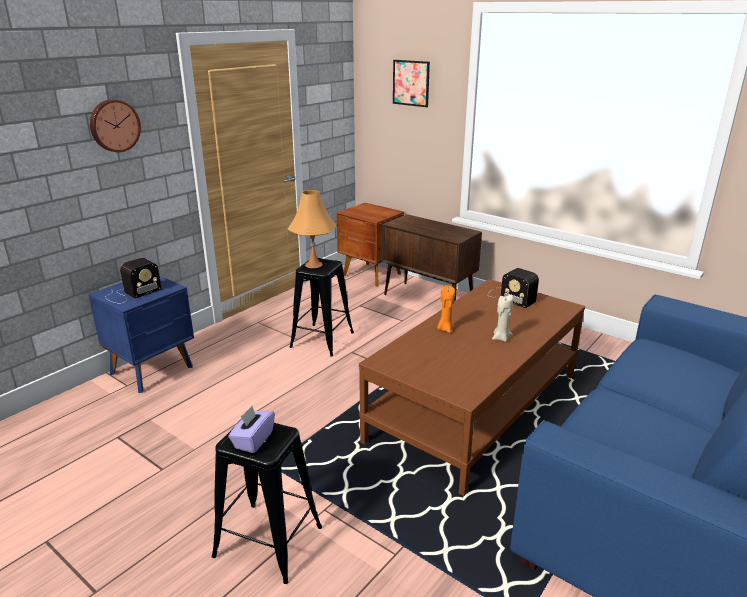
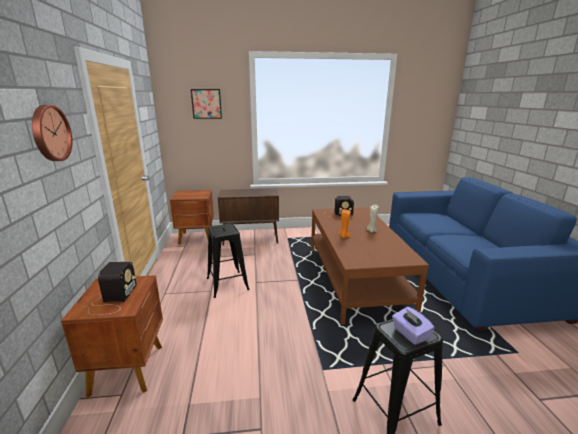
camera: 45 degrees left, 5 degrees down
(153, 370) = (129, 368): blue nightstand -> brown nightstand
(313, 264) = (219, 230): orange table lamp -> none

